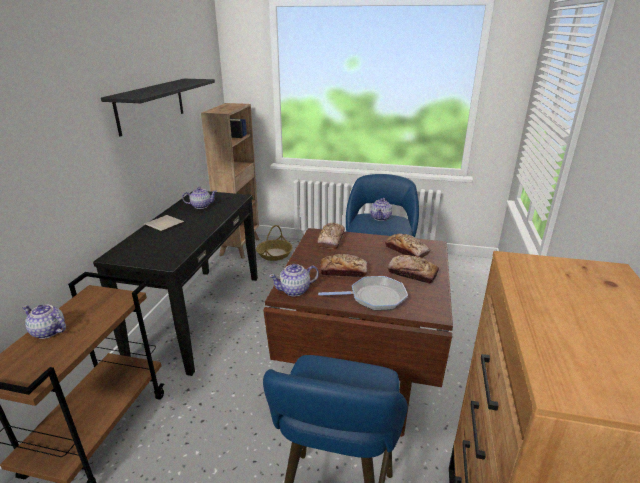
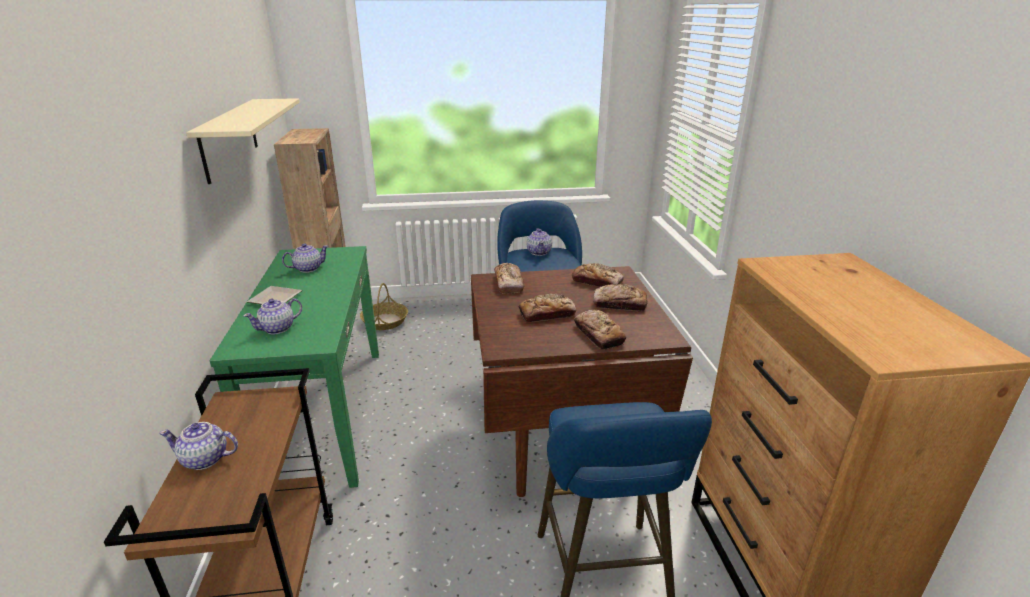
camera: 20 degrees left, 0 degrees up
(151, 105) = (229, 138): black shelf -> beige shelf
(199, 314) = (324, 413): black console table -> green console table
(295, 290) = (509, 344): teapot -> teapot (278, 328)
(374, 297) = (598, 334): frying pan -> bread

